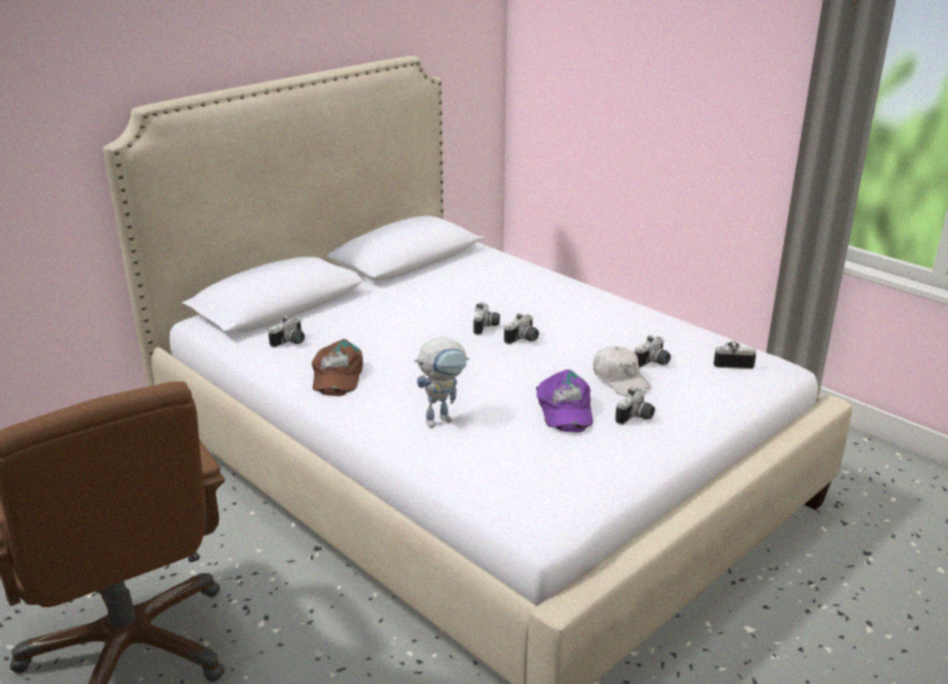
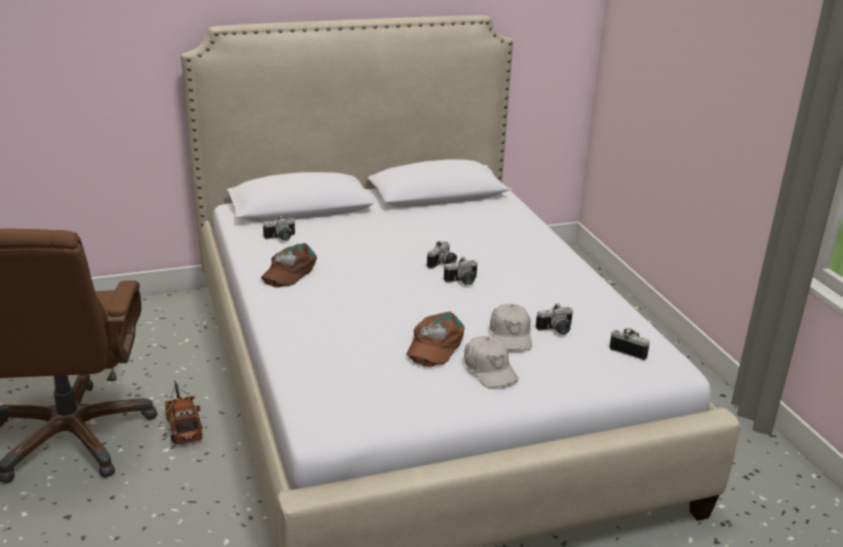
camera: 25 degrees right, 0 degrees up
(258, 589) = (183, 424): none -> toy truck
(443, 418) = (333, 325): toy robot -> none
(564, 409) = (434, 345): purple cap -> brown cap
(636, 418) = (490, 370): camera -> white cap

